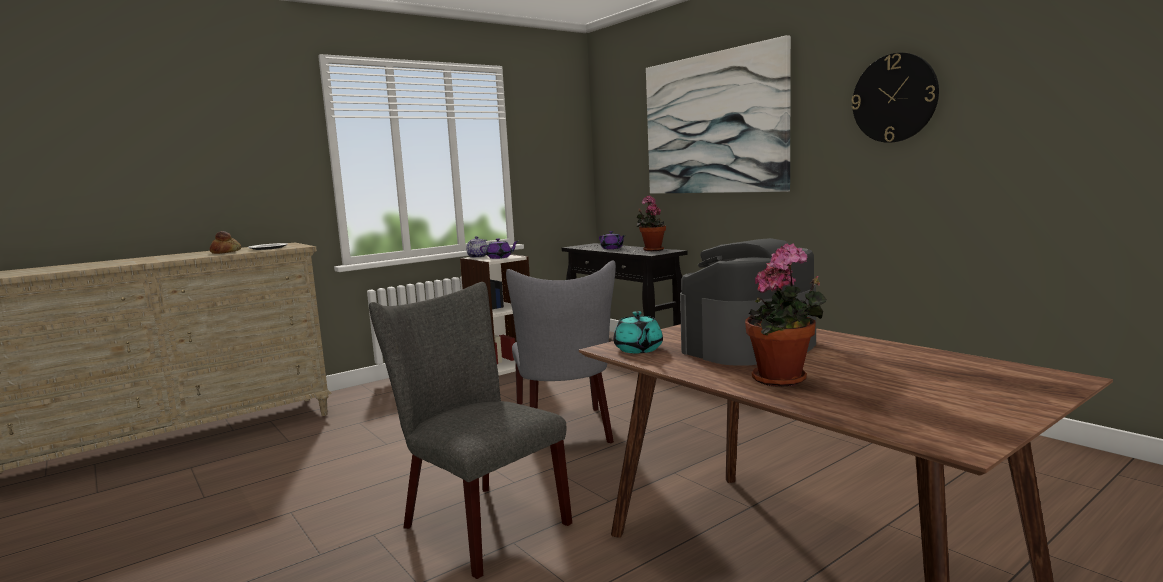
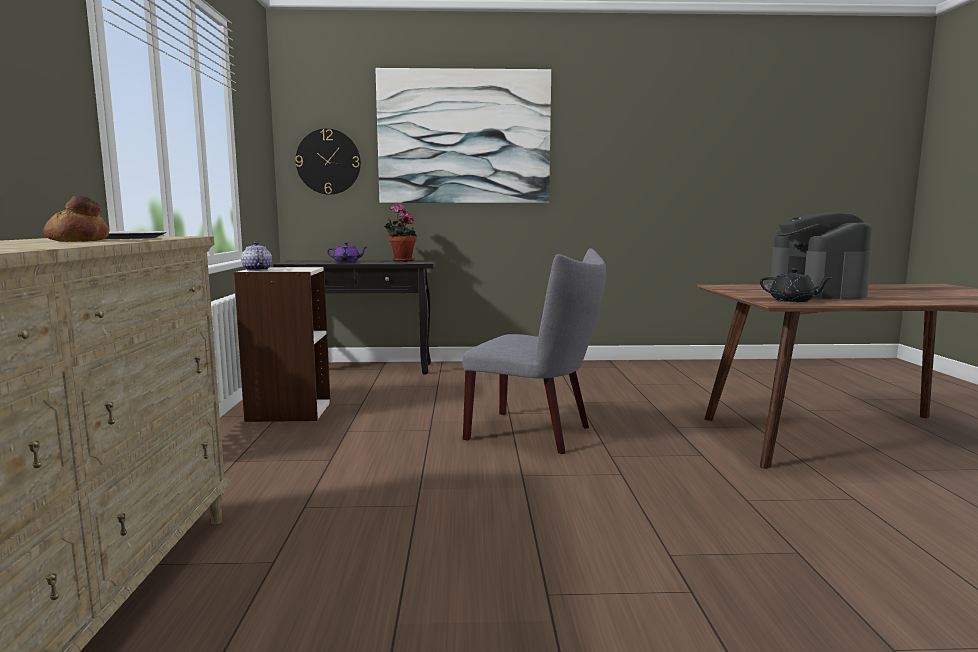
camera: 55 degrees left, 0 degrees up
(477, 523) = (693, 505): grey chair -> none
(500, 257) = (297, 269): purple teapot -> none
(638, 350) = (792, 300): turquoise teapot -> black teapot
(784, 380) = (911, 298): potted plant -> none
(894, 98) = (638, 135): wall clock -> wall clock (328, 162)

